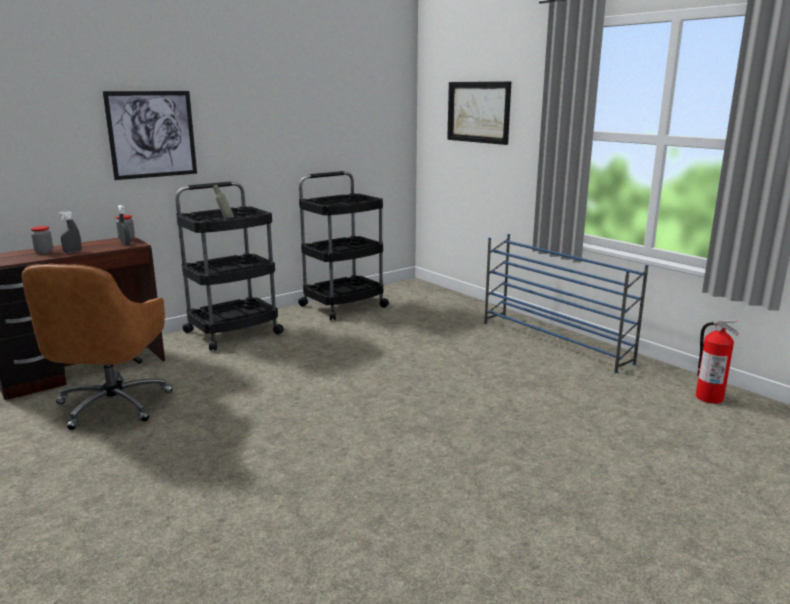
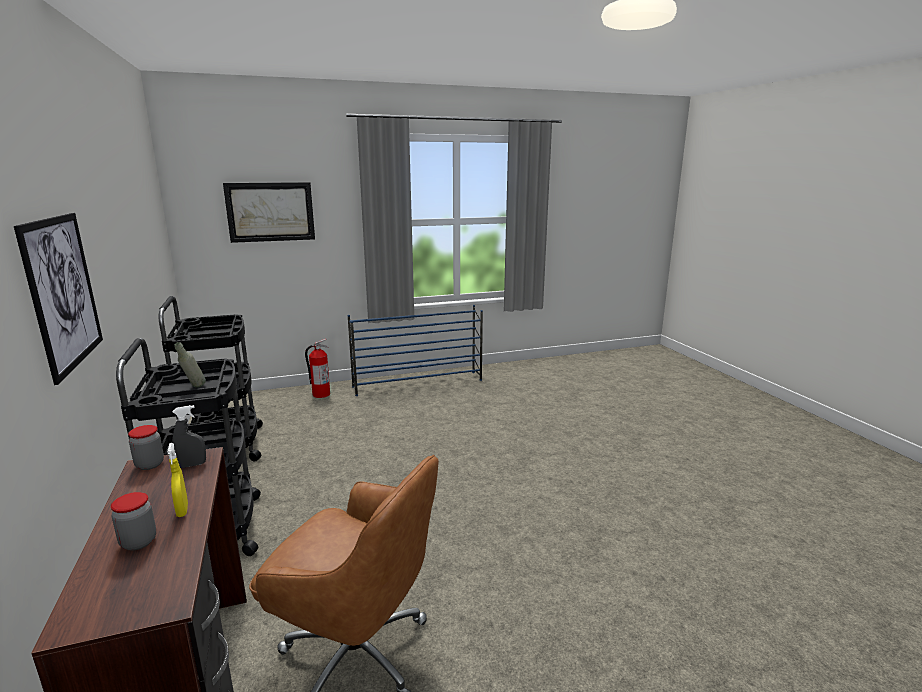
camera: 70 degrees left, 0 degrees up
(72, 252) = (182, 510): grey spray bottle -> yellow spray bottle
(709, 397) = (528, 369): fire extinguisher -> fire extinguisher (321, 394)

